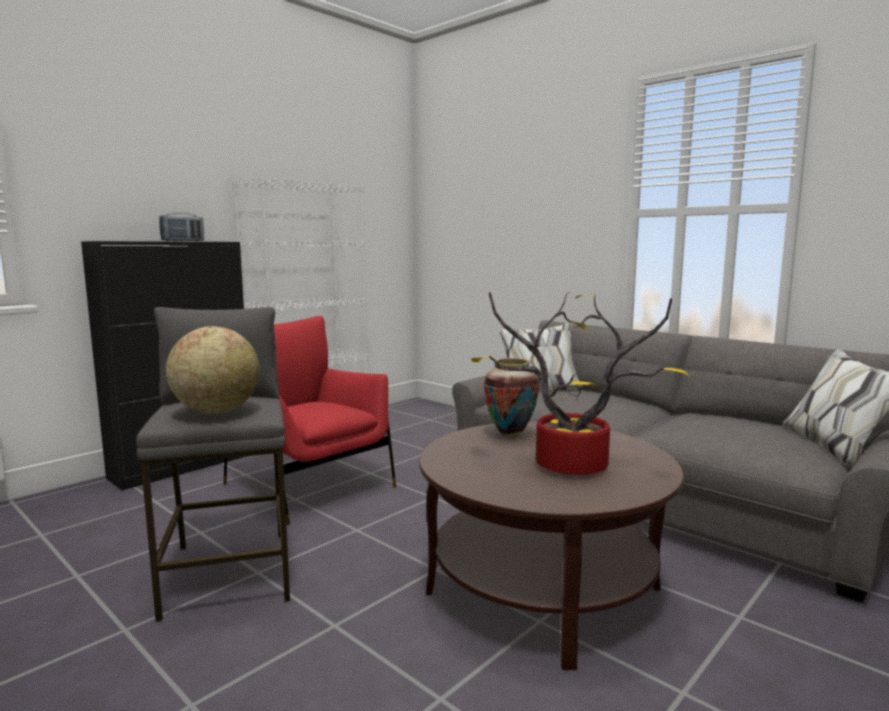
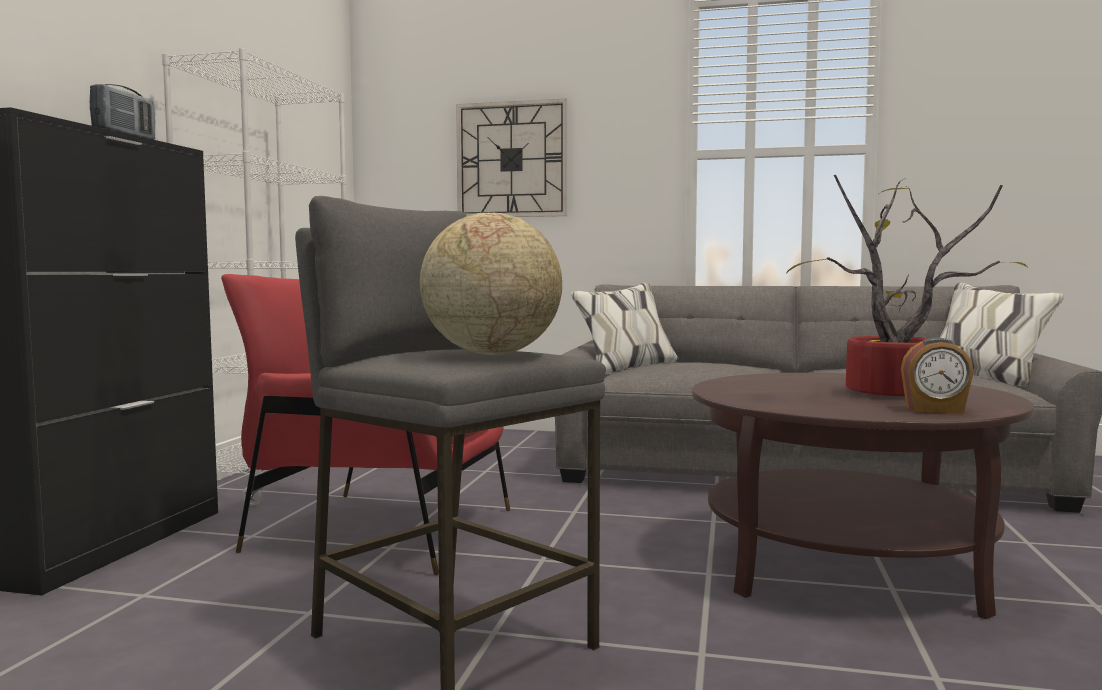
camera: 30 degrees left, 5 degrees down
(507, 217) = (512, 160): none -> wall clock
(510, 435) = (759, 383): vase -> none
(539, 493) = (934, 410): none -> alarm clock

